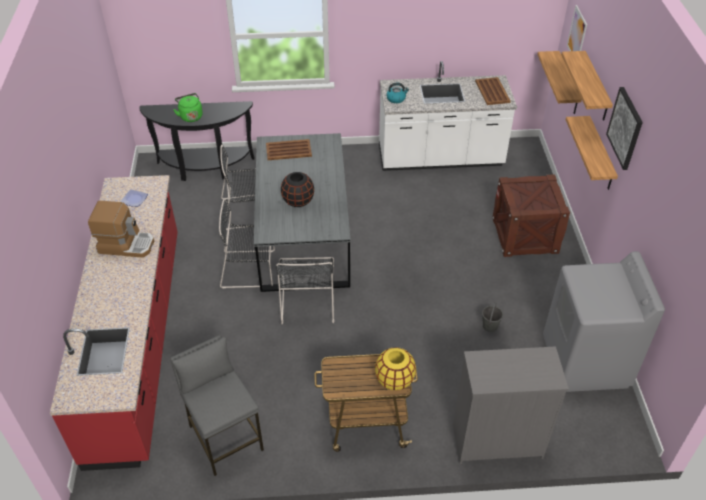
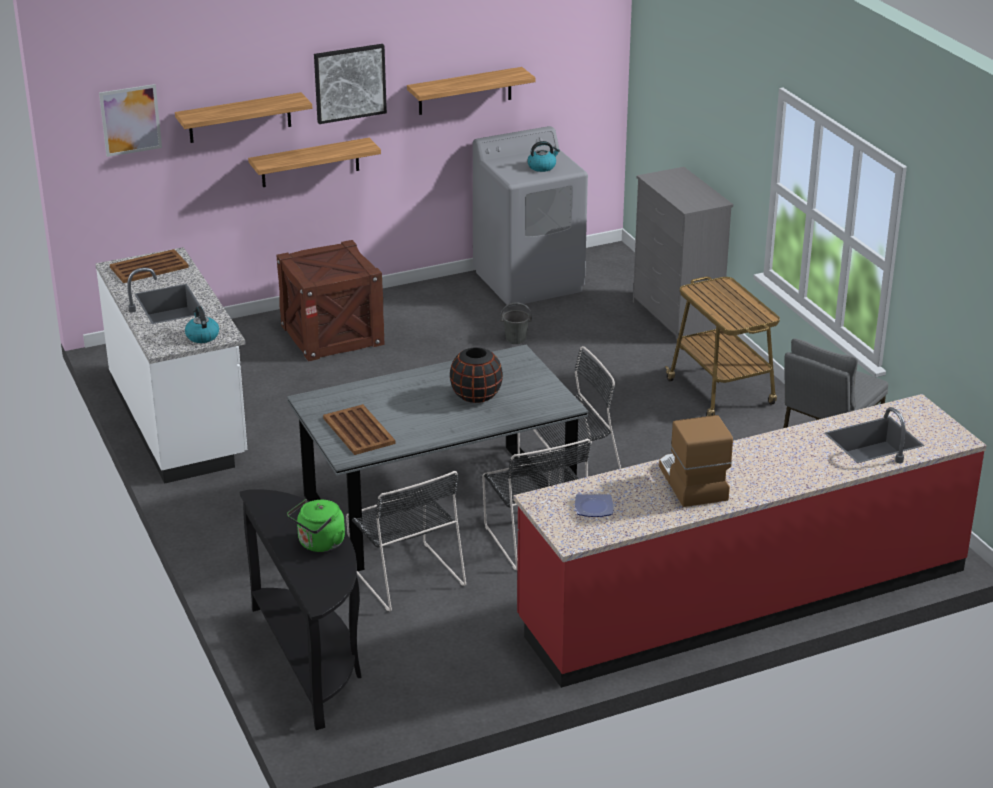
camera: 110 degrees left, 15 degrees down
(394, 380) = (720, 286): yellow vase -> none
(568, 84) = (146, 192): shelf -> shelf (465, 91)
(598, 295) = (542, 167): none -> kettle

